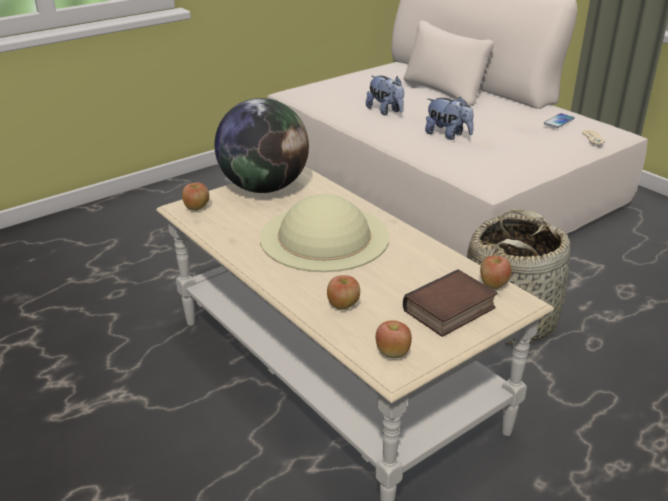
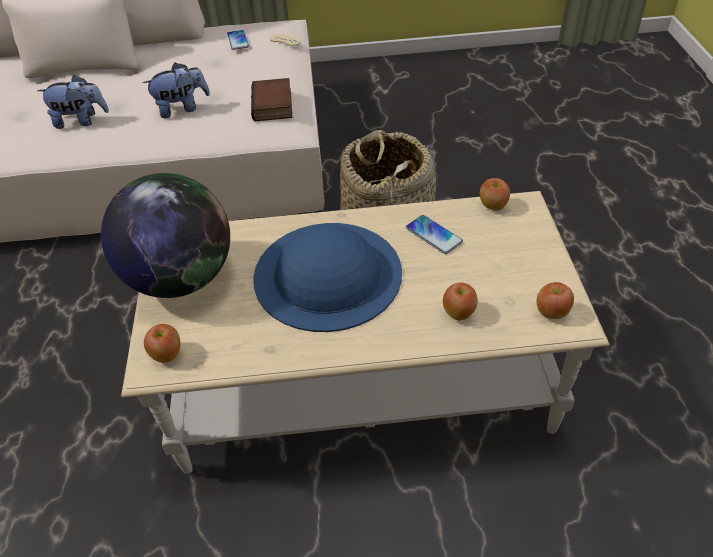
camera: 55 degrees left, 15 degrees up
(324, 237) = (328, 274): beige hat -> blue hat
(419, 267) = (434, 235): none -> phone
(450, 311) = (513, 248): book -> book (274, 105)

